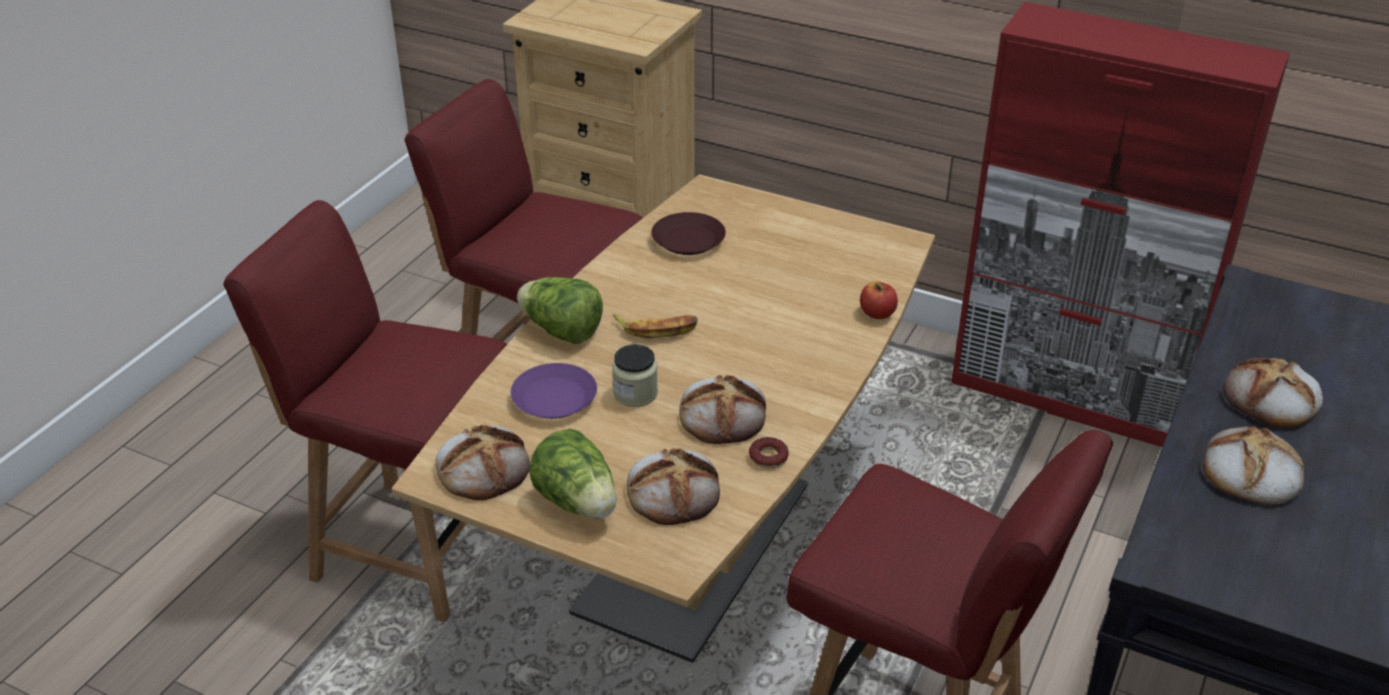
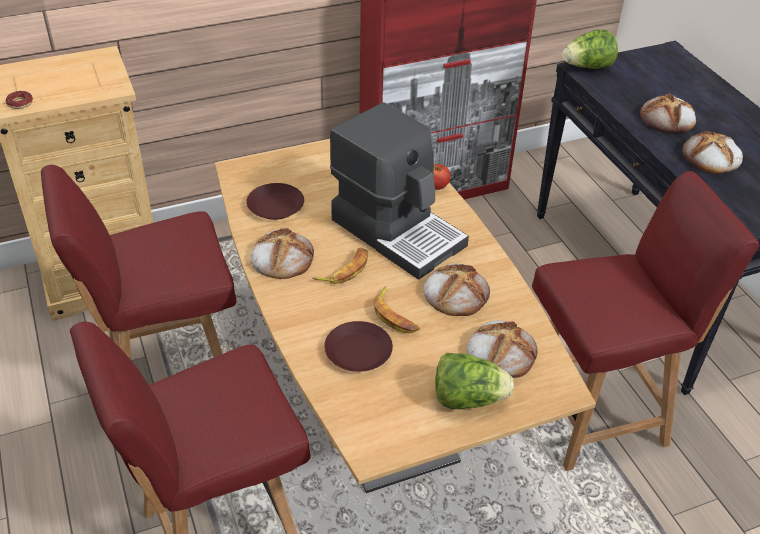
camera: 50 degrees left, 5 degrees up
(484, 467) = (389, 422): bread -> bread (282, 258)
(554, 399) = (359, 352): purple plate -> brown plate
(561, 331) = (295, 309): lettuce -> lettuce (587, 67)
(635, 393) = (395, 315): jar -> banana
(764, 329) = (398, 231): none -> coffee machine
(768, 457) = (510, 299): donut -> donut (20, 103)

